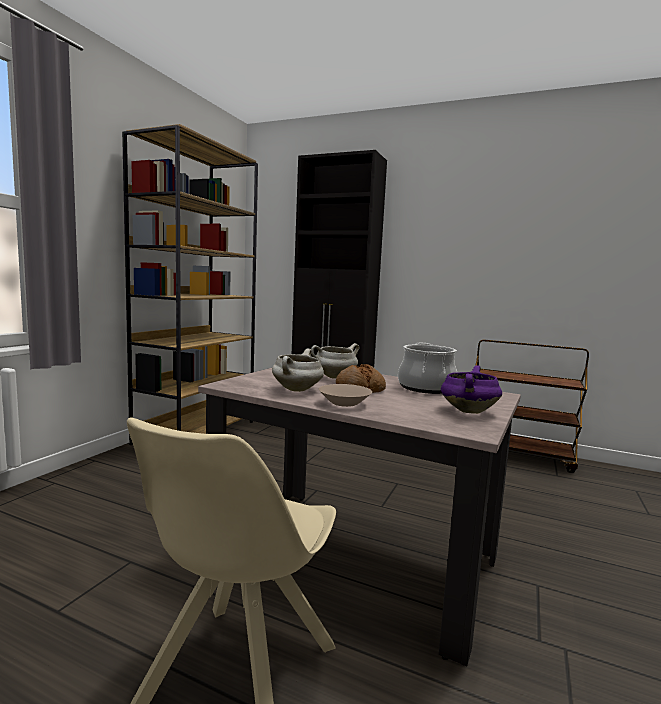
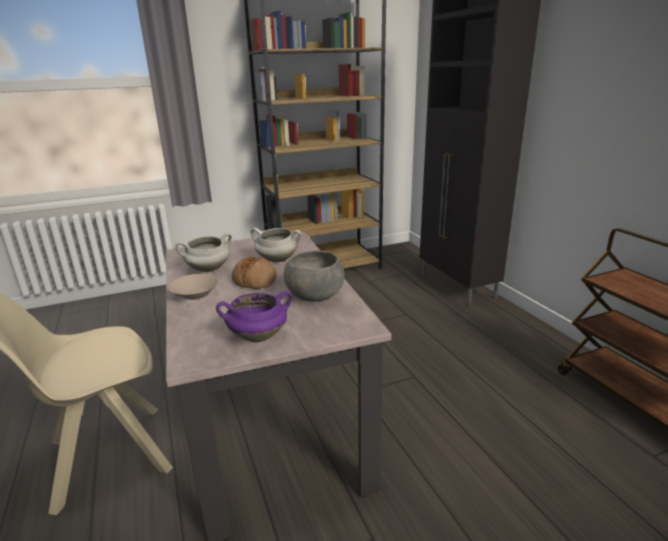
camera: 45 degrees right, 15 degrees up
(426, 388) = (315, 295): cooking pot -> grey bowl

